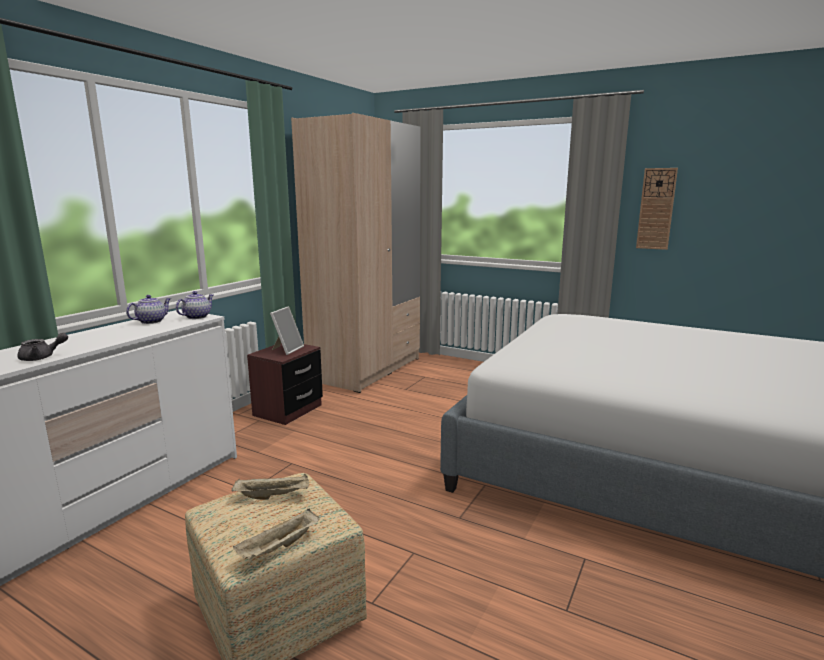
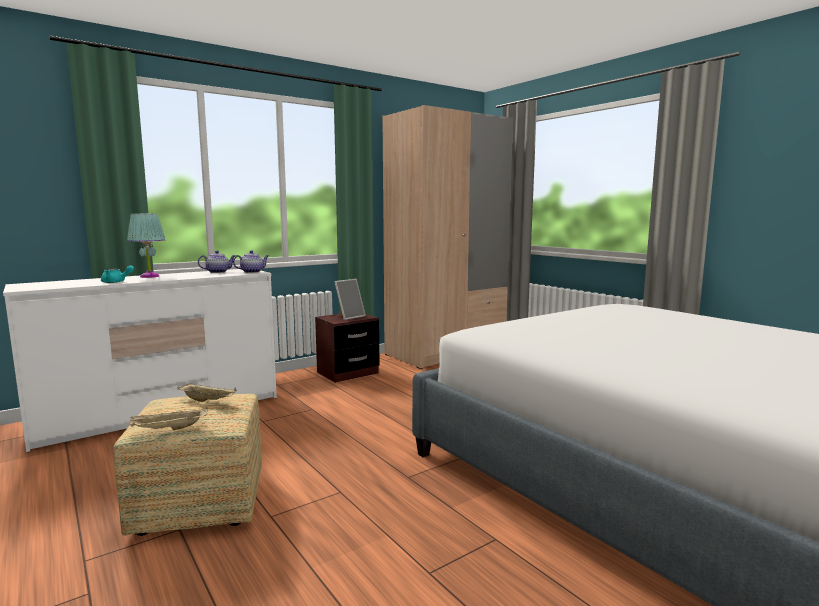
camera: 25 degrees right, 5 degrees down
(42, 357) = (116, 282): grey teapot -> turquoise teapot
(69, 340) = (149, 276): none -> turquoise table lamp
(656, 209) = (761, 189): wall clock -> none

